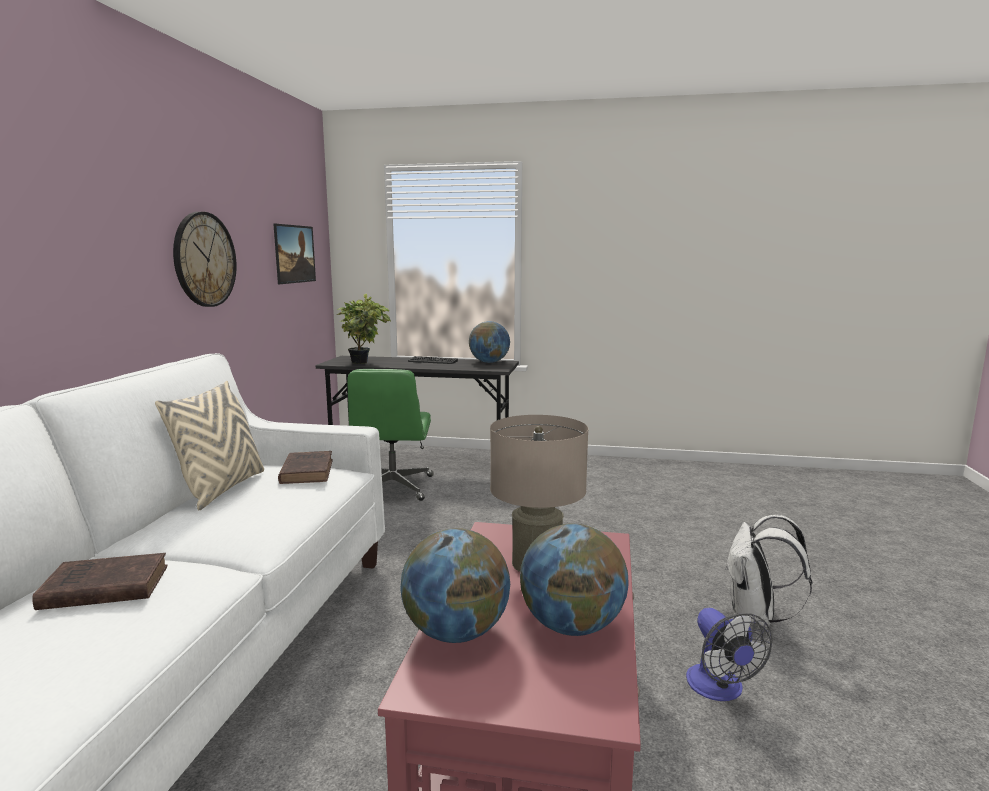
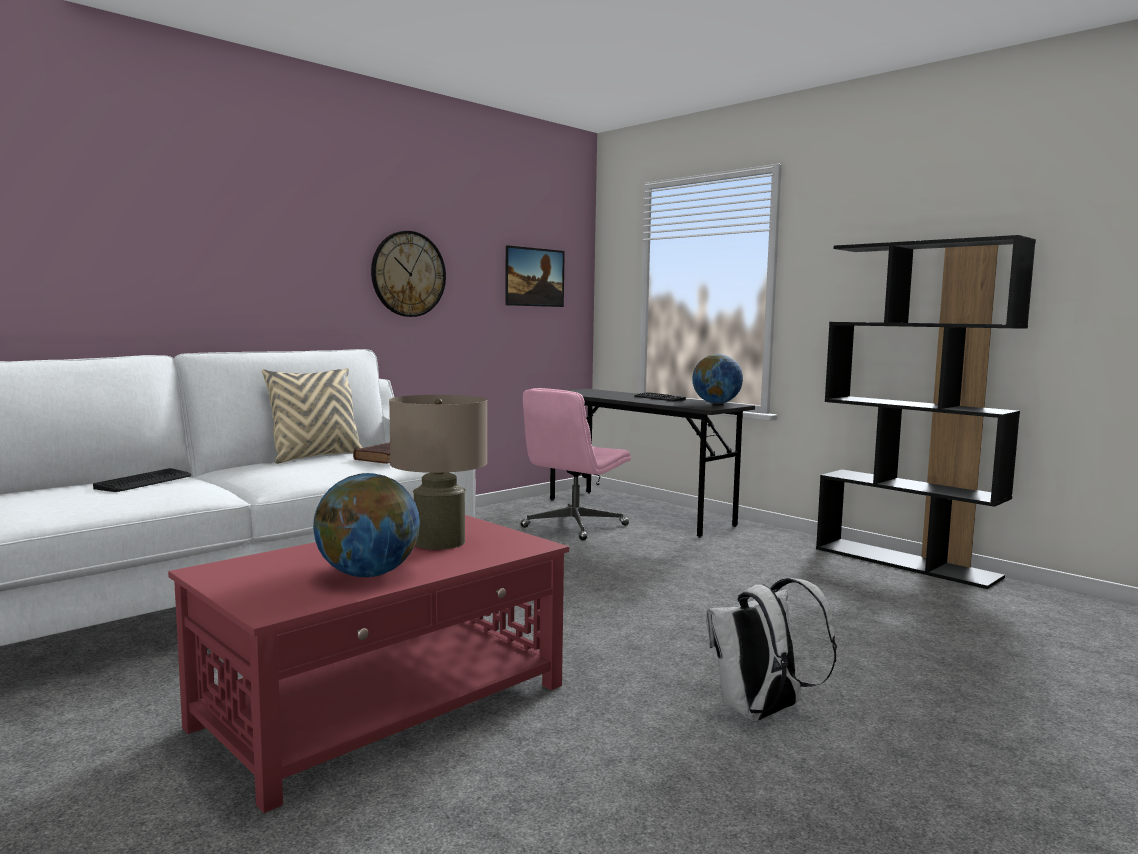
camera: 35 degrees right, 5 degrees down
(102, 588) = (145, 482): brown book -> keyboard
(364, 363) = (589, 394): potted plant -> none
(393, 488) = (574, 526): green office chair -> pink office chair
(456, 633) = (289, 556): globe -> none
(645, 464) = (906, 562): none -> black bookcase
(720, 689) = (603, 742): fan -> none

